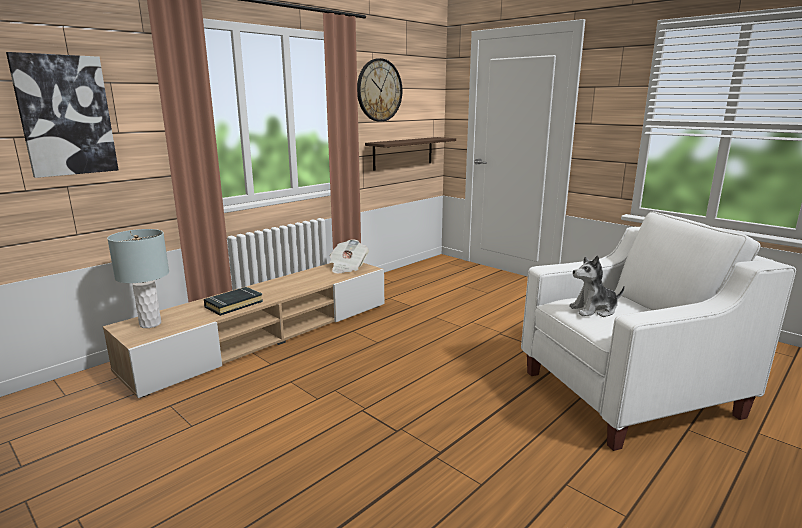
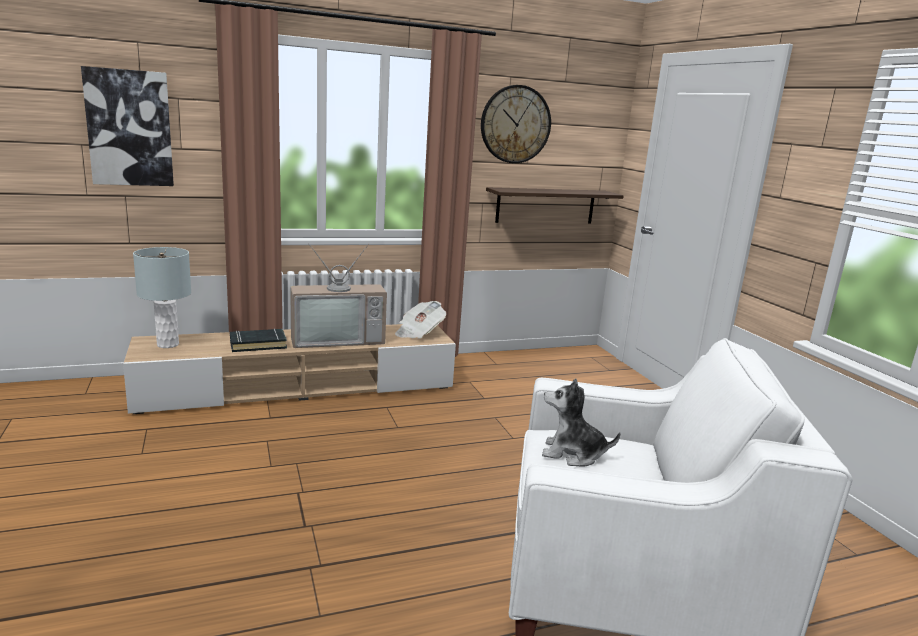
camera: 25 degrees right, 0 degrees up
(293, 285) = (338, 338): none -> television

